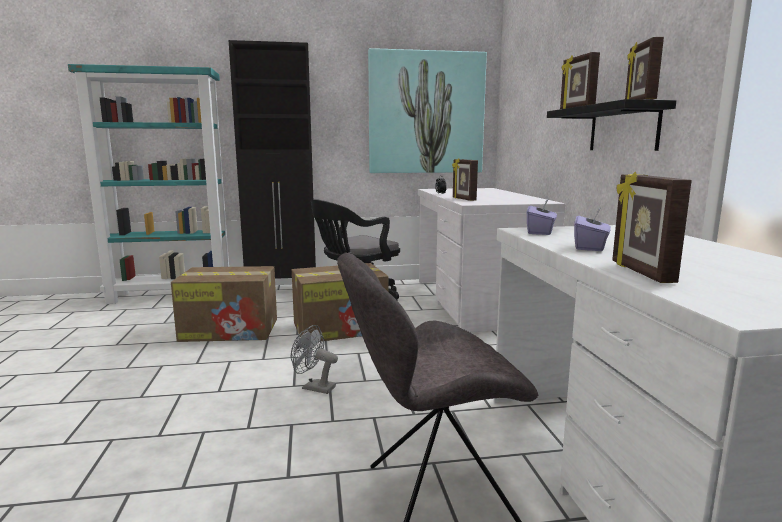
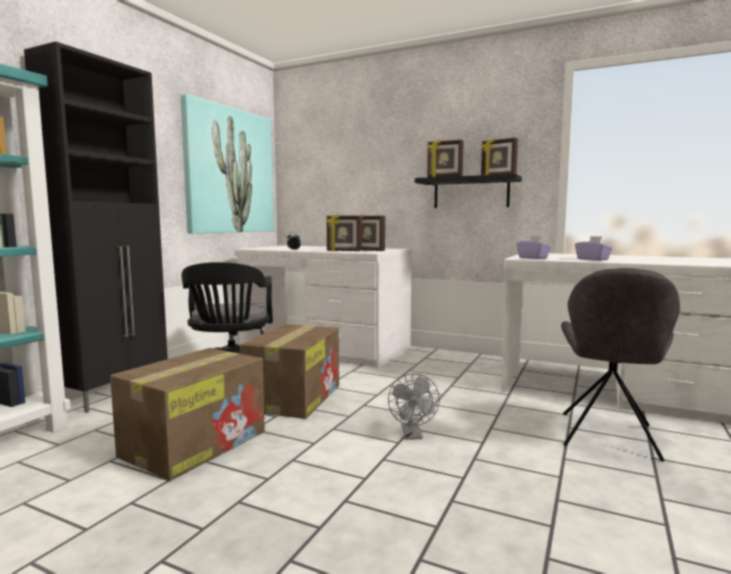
camera: 55 degrees left, 5 degrees down
(314, 387) = (413, 435): grey fan -> grey fan turned 60 degrees counterclockwise
(640, 272) = (664, 262): picture frame -> picture frame (368, 251)

